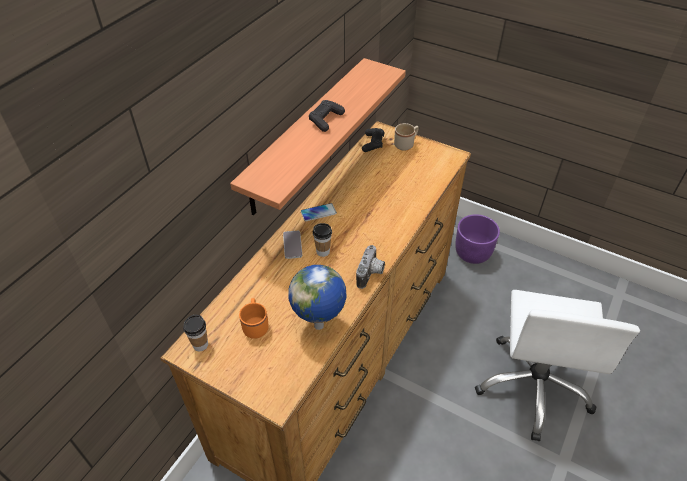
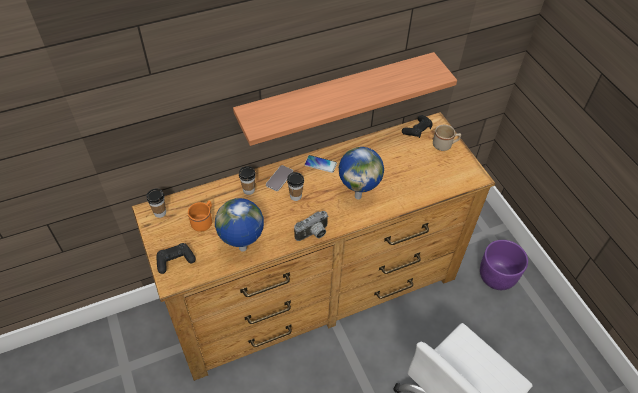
camera: 35 degrees right, 5 degrees up
(273, 271) = (248, 190): none -> cup
(326, 120) = (347, 92): black game controller -> black game controller (175, 260)
(377, 220) = (358, 195): none -> globe

